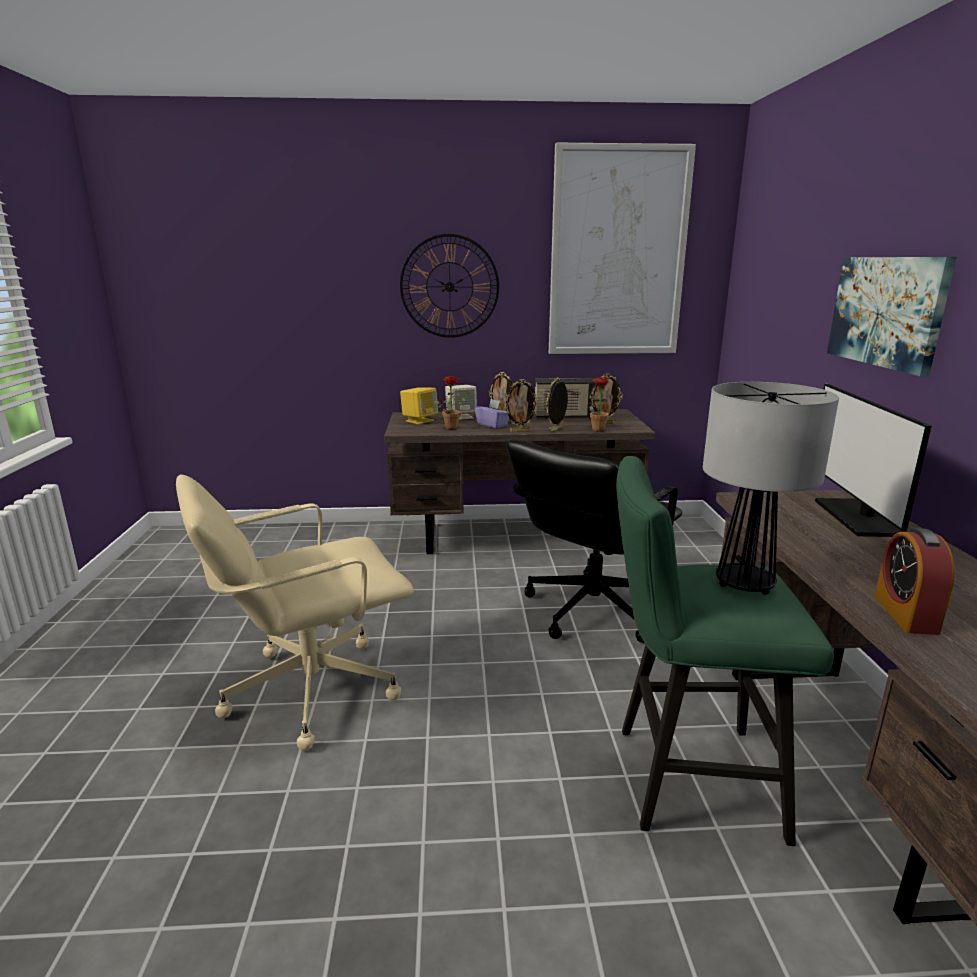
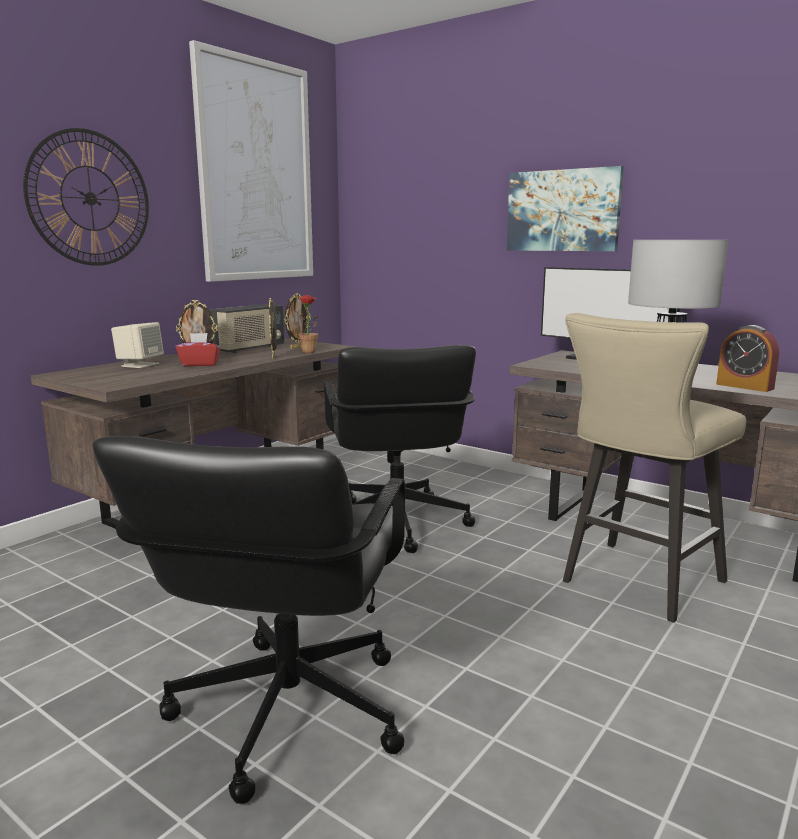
camera: 50 degrees left, 5 degrees down
(309, 689) = (286, 712): beige office chair -> black office chair
(419, 420) = (100, 375): yellow speaker -> none
(453, 427) = (163, 372): potted plant -> none
(492, 425) = (200, 364): purple tissue box -> red tissue box
(520, 431) = (245, 363): picture frame -> none
(684, 778) = (636, 584): green stool -> beige stool

